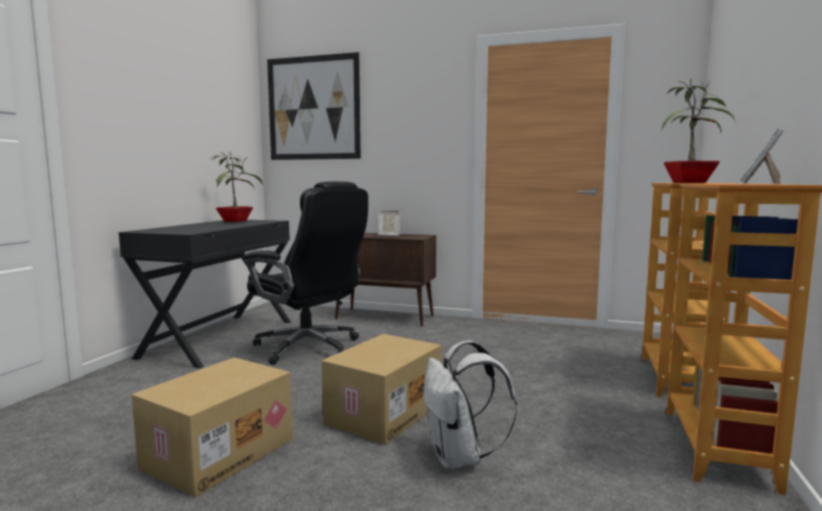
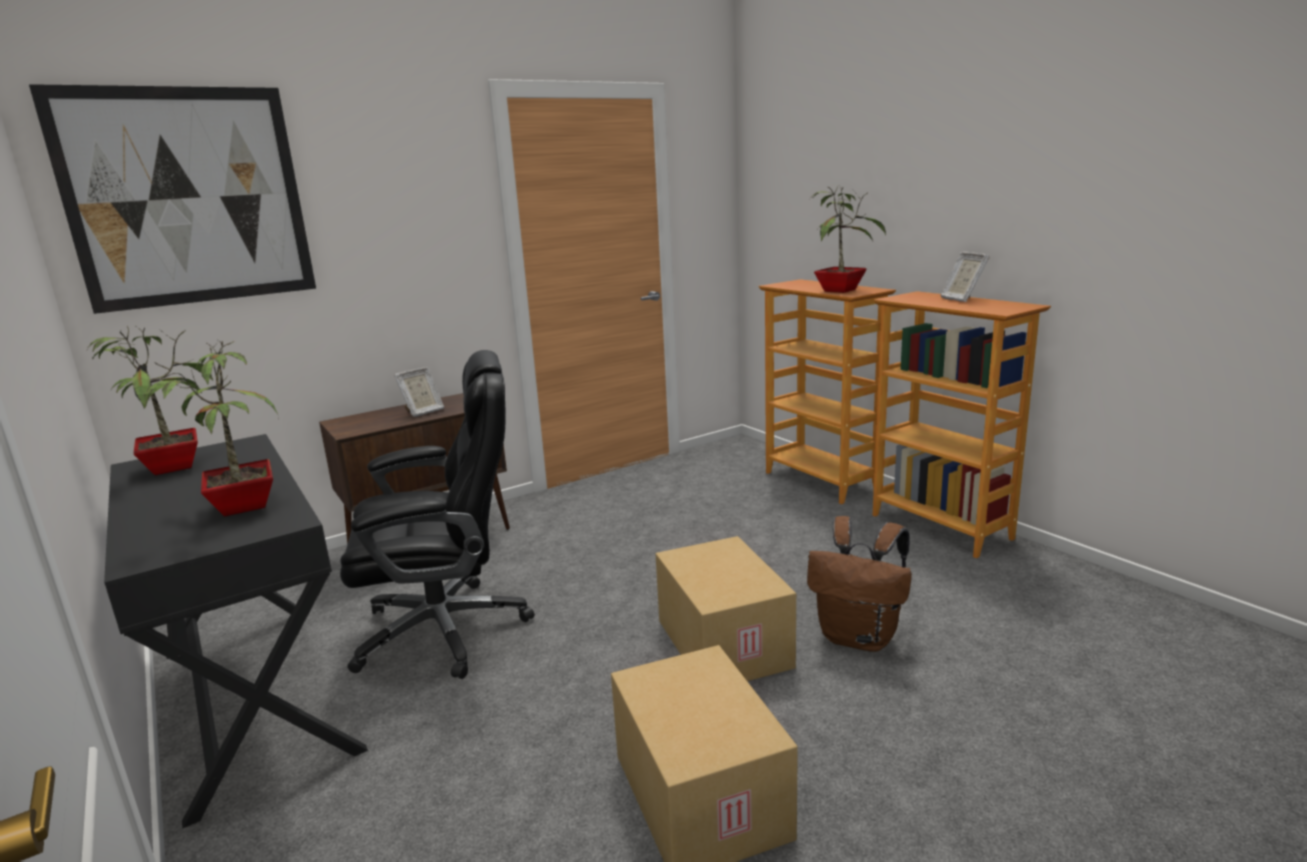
camera: 50 degrees left, 10 degrees up
(199, 229) = (240, 507): none -> potted plant
(459, 458) = (859, 637): white backpack -> brown backpack

